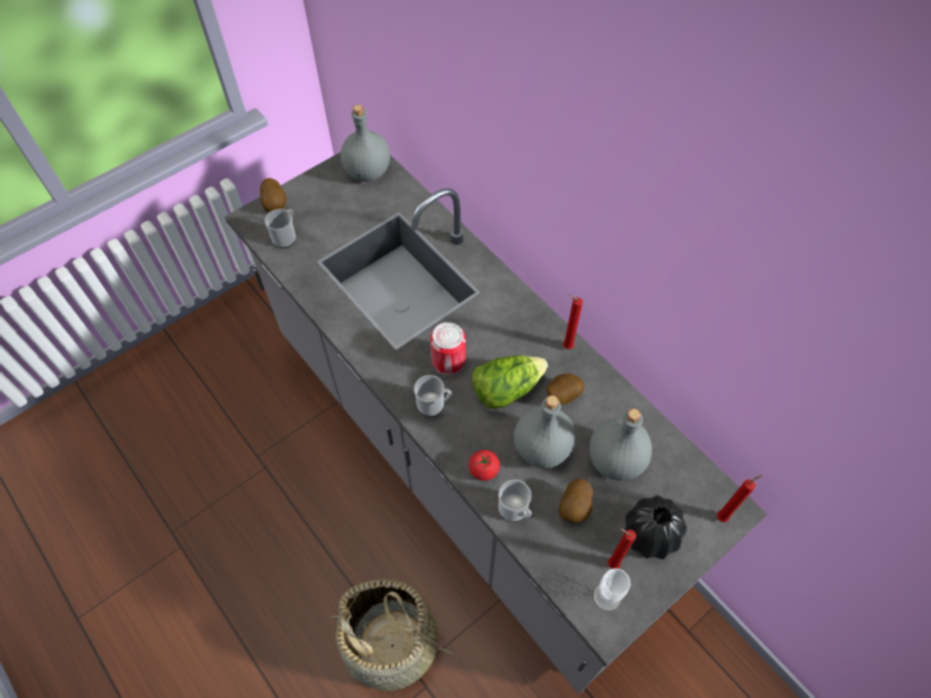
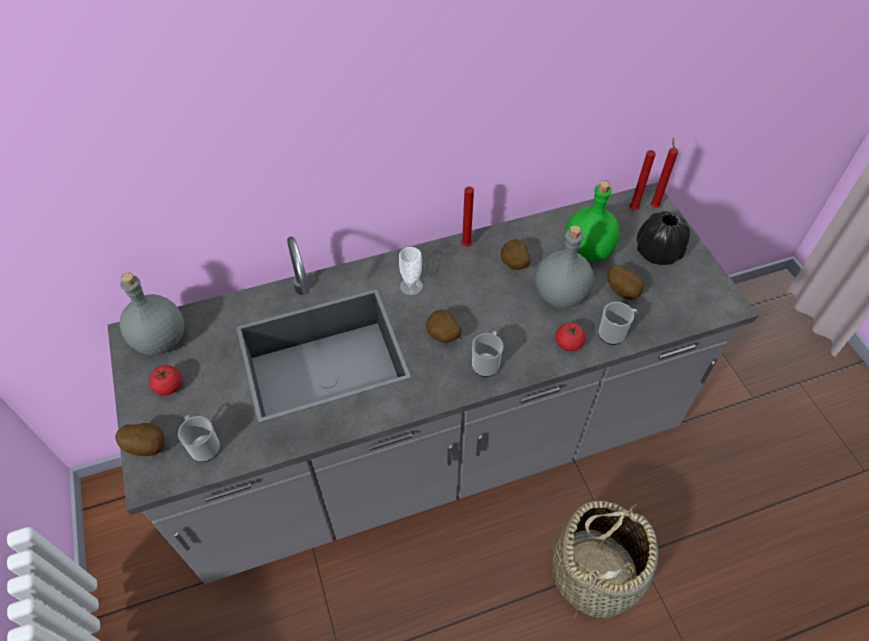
camera: 70 degrees left, 5 degrees down
(328, 195) = (169, 386): none -> tomato
(448, 360) = (442, 336): can -> potato
(506, 388) = (491, 302): lettuce -> none
(607, 596) = (703, 296): cup -> cup (411, 286)
(611, 563) = (676, 284): red candle -> red candle (632, 210)
(614, 460) = (586, 252): grey bottle -> green bottle

